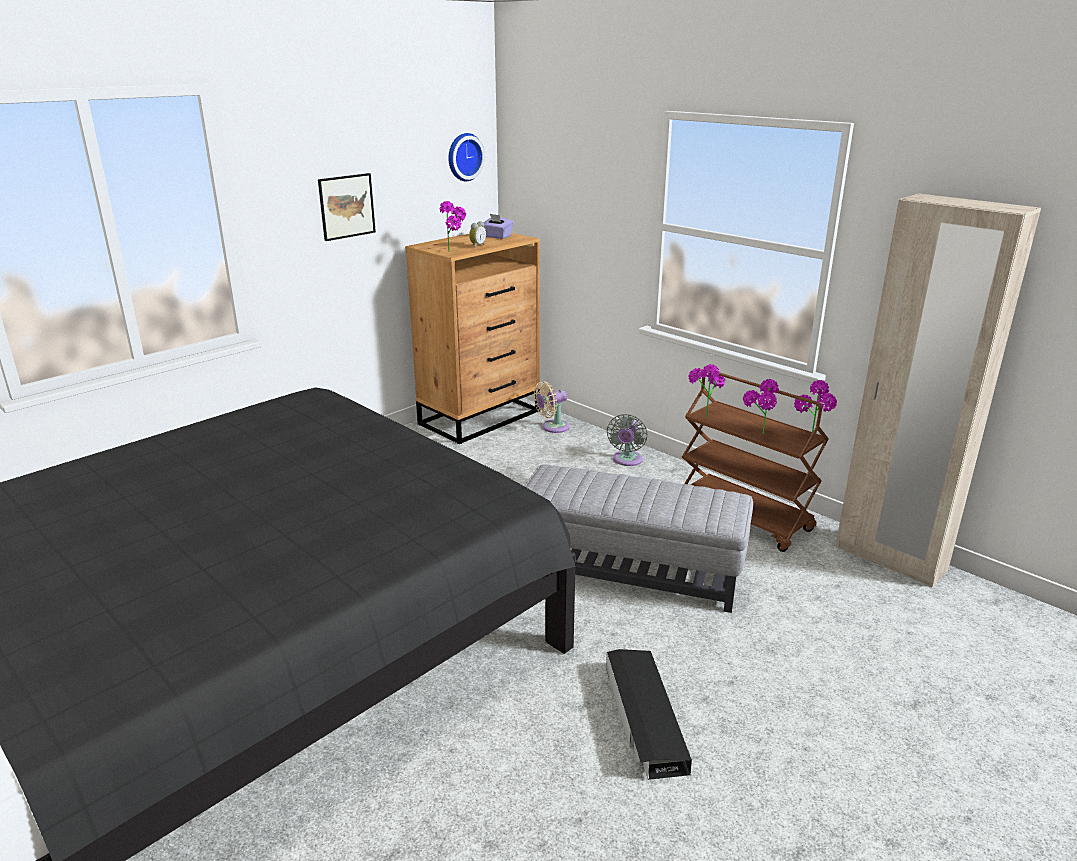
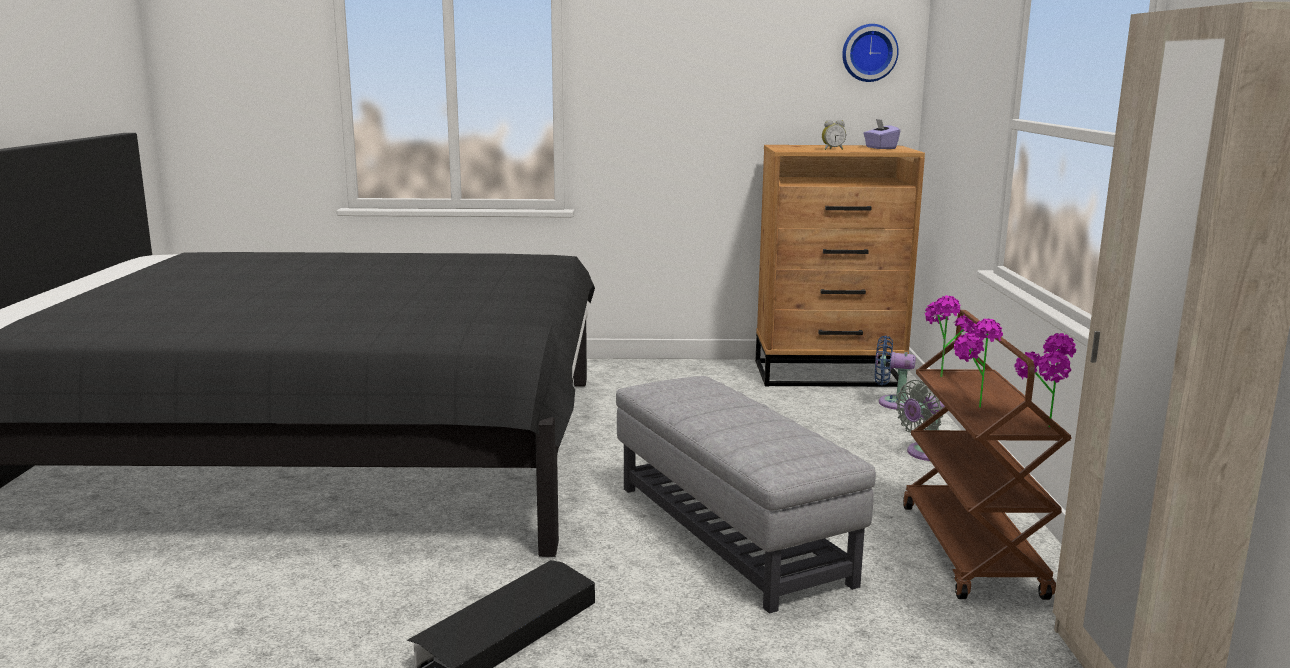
camera: 45 degrees right, 10 degrees down
(346, 206) = (697, 90): picture -> none
(455, 251) = (794, 149): potted plant -> none
(552, 427) = (892, 403): beige fan -> blue fan

